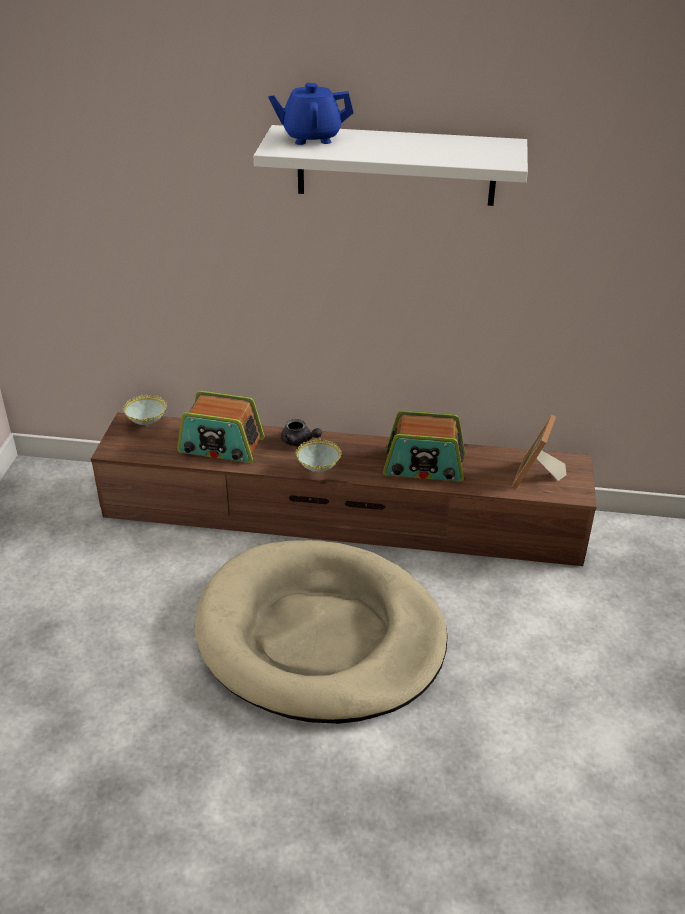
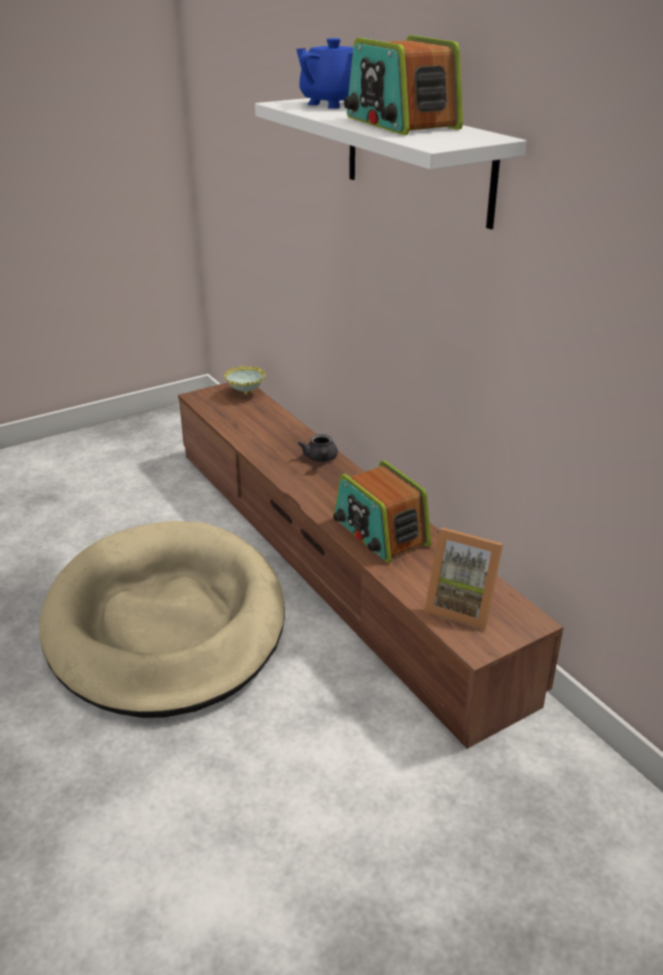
camera: 50 degrees right, 5 degrees down
(221, 446) = (264, 431): radio -> radio (401, 123)
(318, 472) = (292, 486): bowl -> none
(536, 478) = (461, 606): picture frame -> picture frame turned 135 degrees counterclockwise

